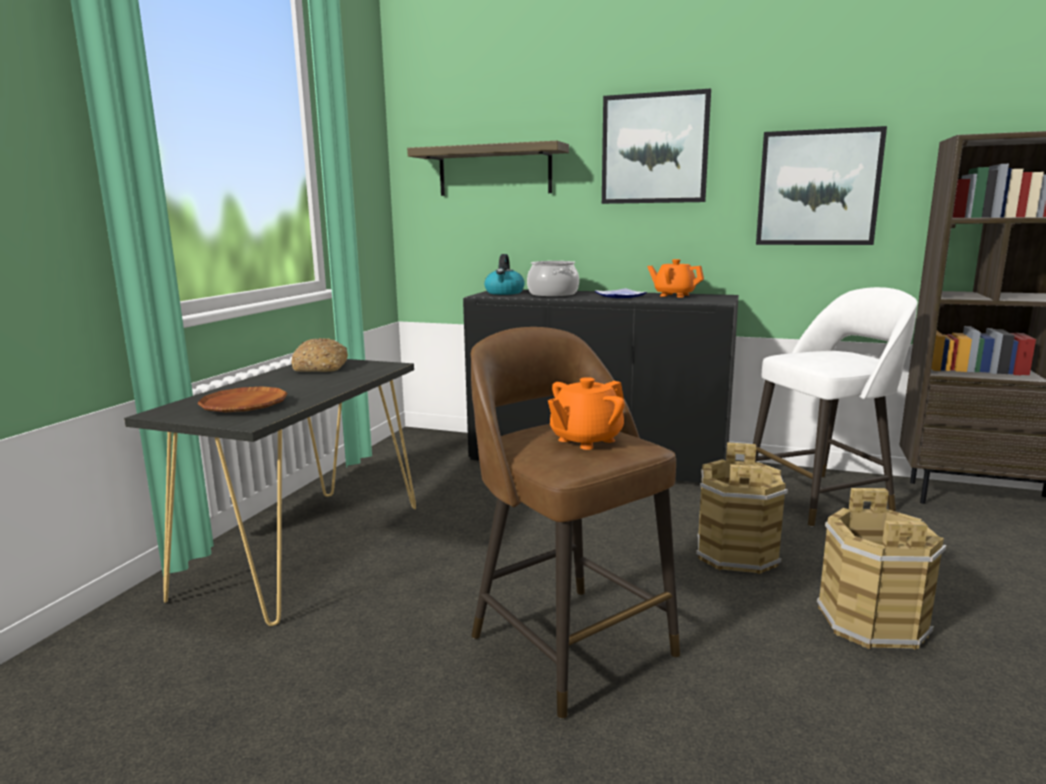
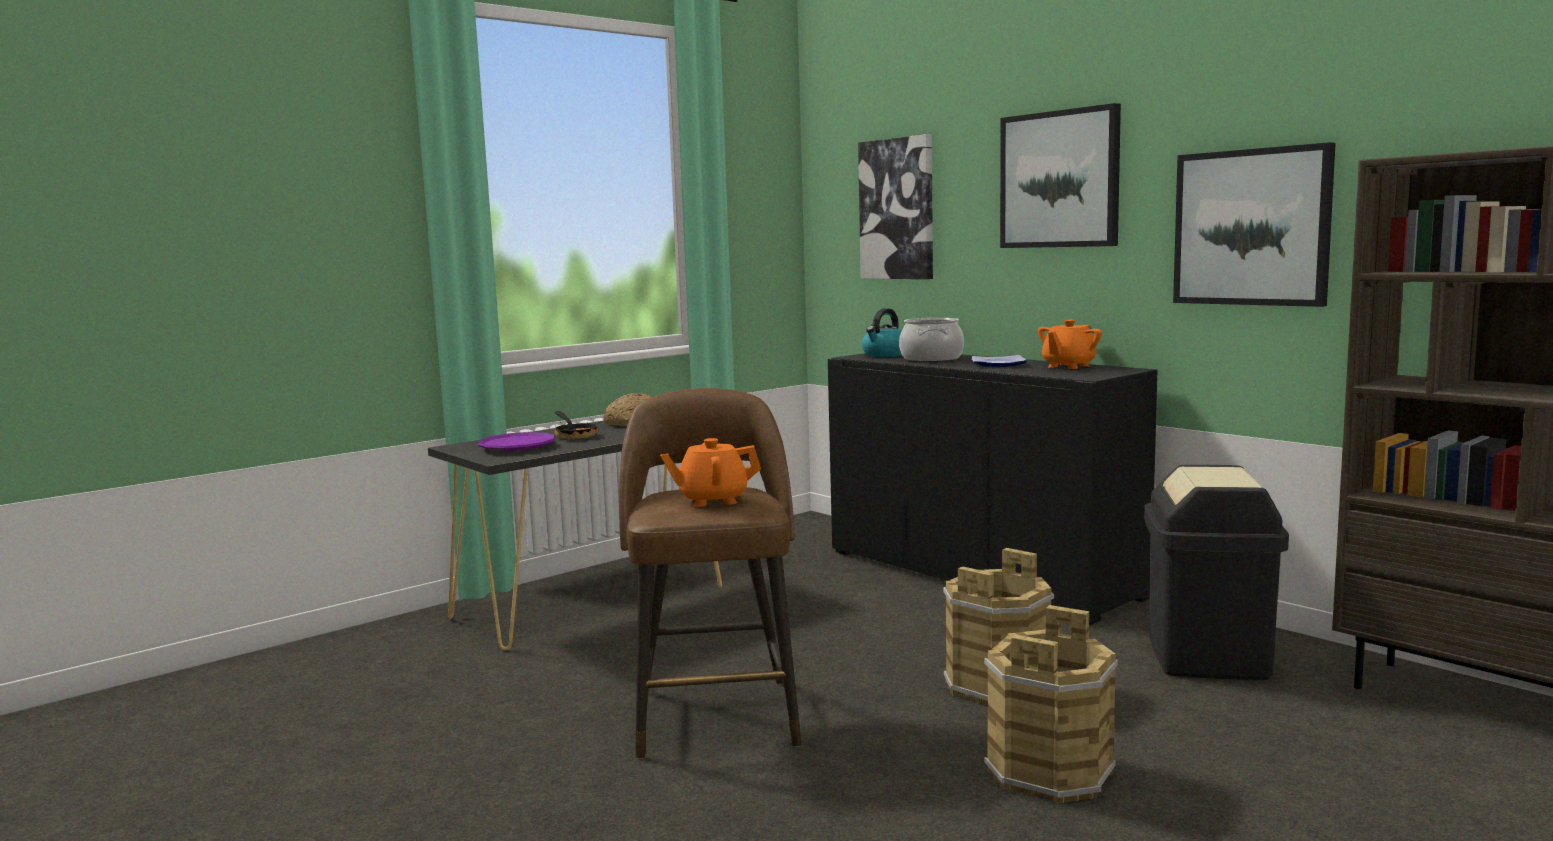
camera: 30 degrees right, 5 degrees down
(244, 406) = (517, 447): brown plate -> purple plate
(283, 386) = (574, 435): none -> frying pan
(494, 171) = (898, 209): shelf -> picture
(674, 295) = (1068, 366): orange teapot -> orange teapot turned 105 degrees counterclockwise
(821, 498) = (1209, 657): white stool -> black trash can

